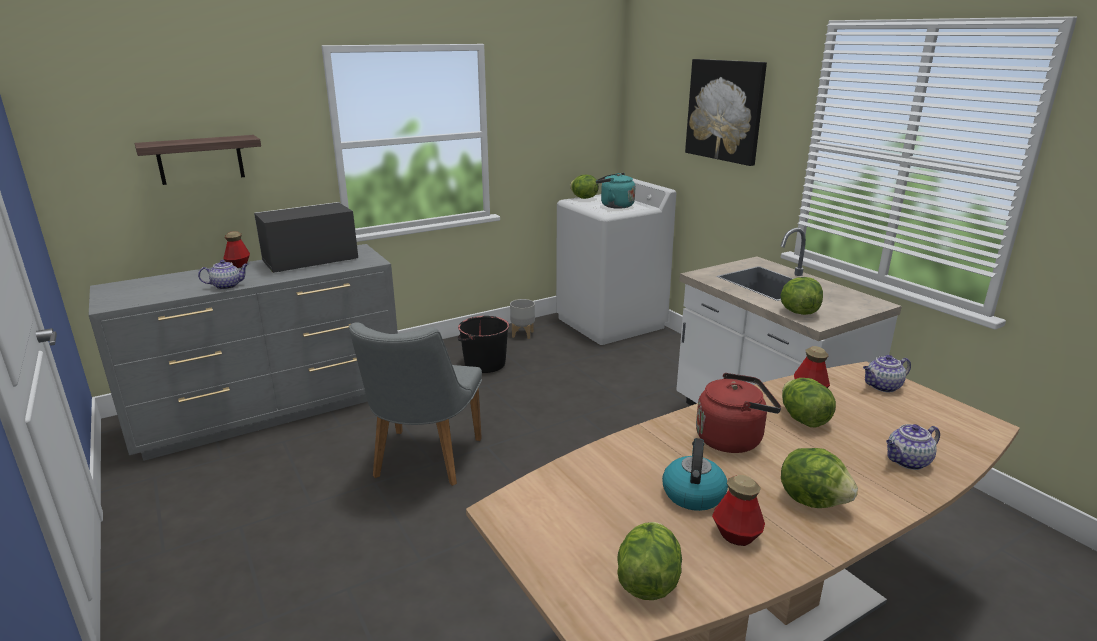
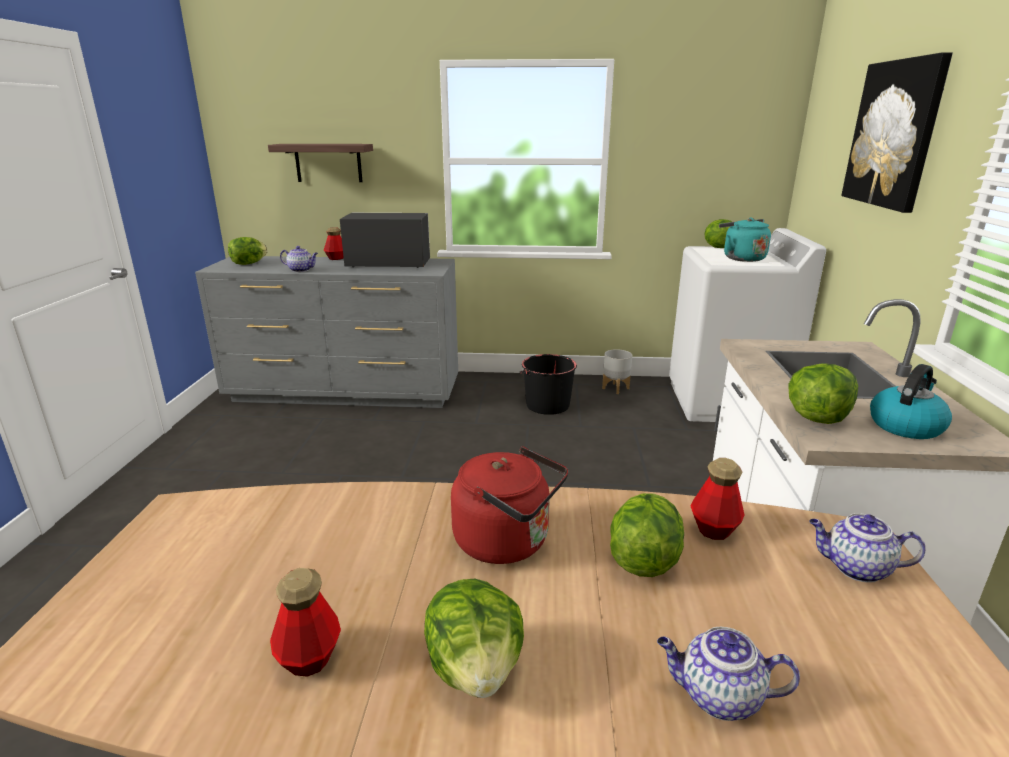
camera: 35 degrees right, 0 degrees up
(423, 463) = (395, 473): grey chair -> none
(648, 582) = (141, 651): lettuce -> lettuce (249, 264)
(693, 493) = (354, 582): kettle -> kettle (905, 425)

